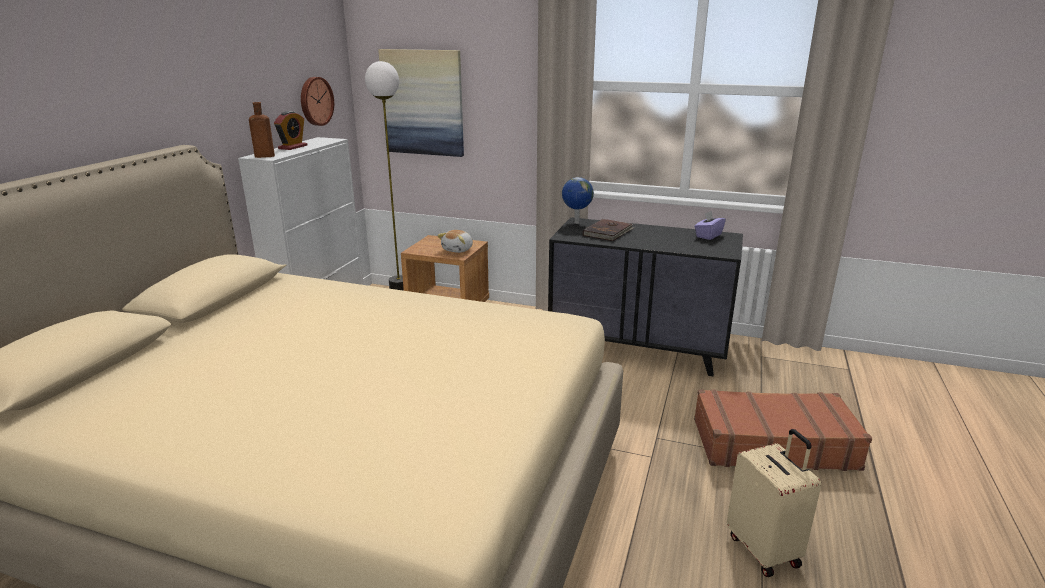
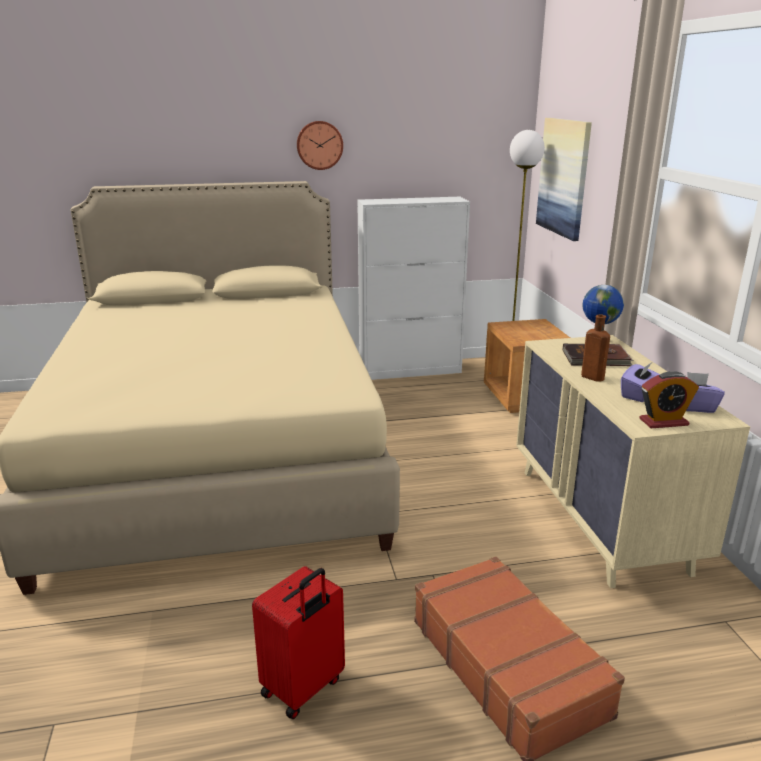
camera: 60 degrees right, 0 degrees up
(263, 156) = (370, 201): brown bottle -> brown bottle (591, 377)
(293, 147) = (411, 199): alarm clock -> alarm clock (663, 422)
(315, 101) = (471, 163): wall clock -> wall clock (319, 145)
(458, 250) = (532, 337): plush toy -> none
(639, 348) = (601, 519): black dresser -> beige dresser
(679, 240) = (639, 394): none -> purple tissue box
(764, 550) = (304, 688): beige suitcase -> red suitcase

